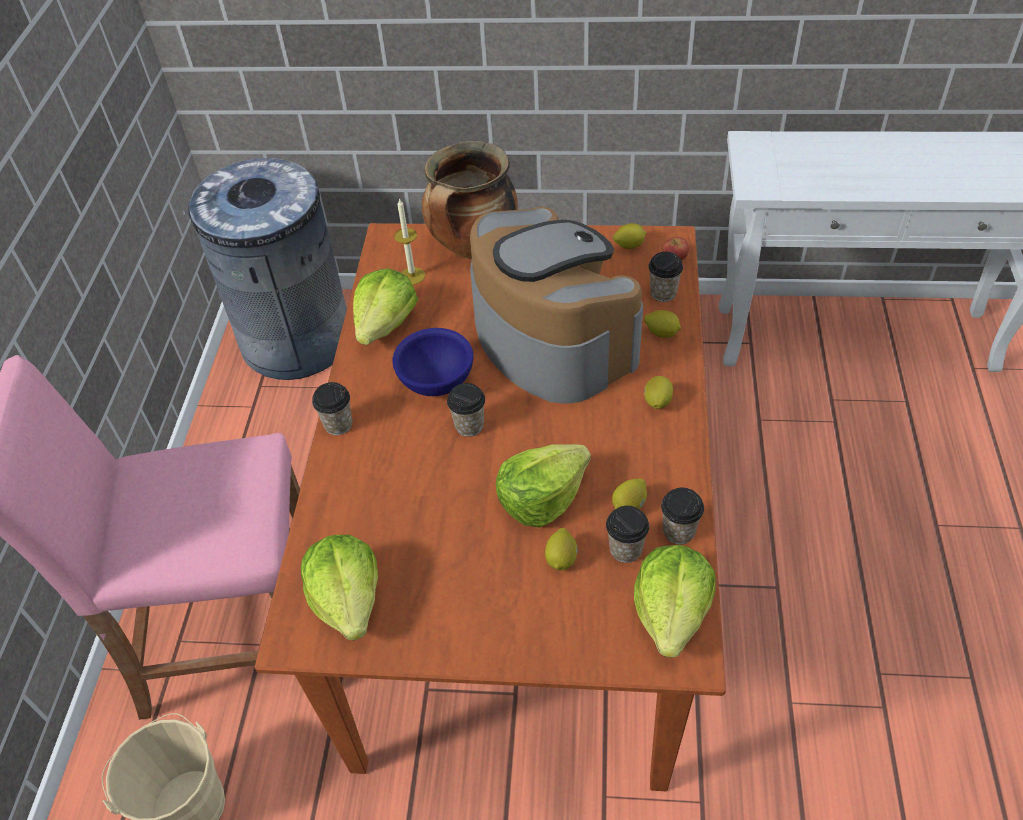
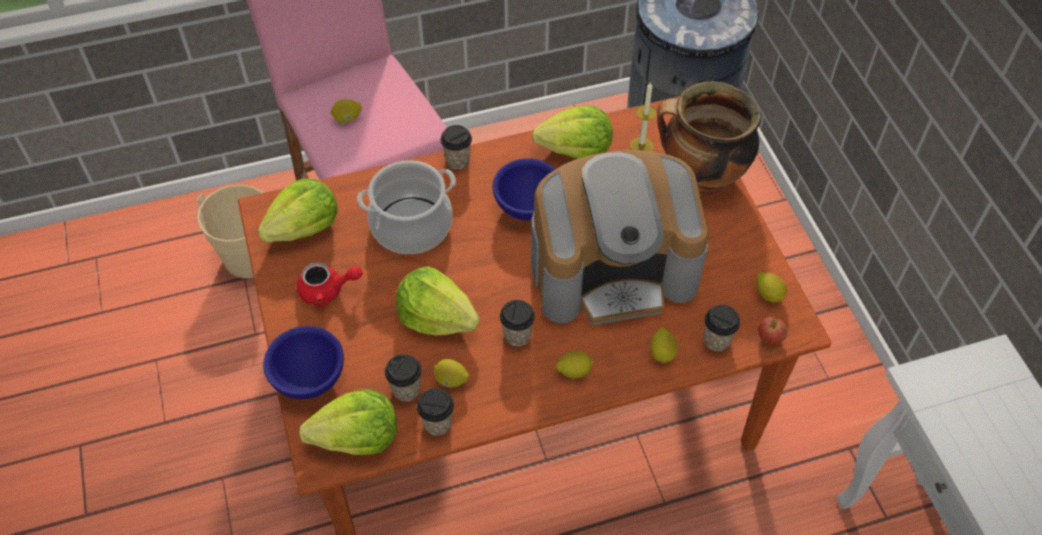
camera: 65 degrees right, 5 degrees up
(406, 490) = (411, 226): none -> cooking pot
(456, 595) = (327, 290): none -> red teapot
(469, 425) = (491, 244): cup -> cup (517, 335)
(550, 339) = (613, 269): coffee machine -> coffee machine turned 45 degrees clockwise
(561, 558) = (382, 348): lemon -> lemon (347, 119)
(573, 645) = (308, 379): none -> blue bowl

